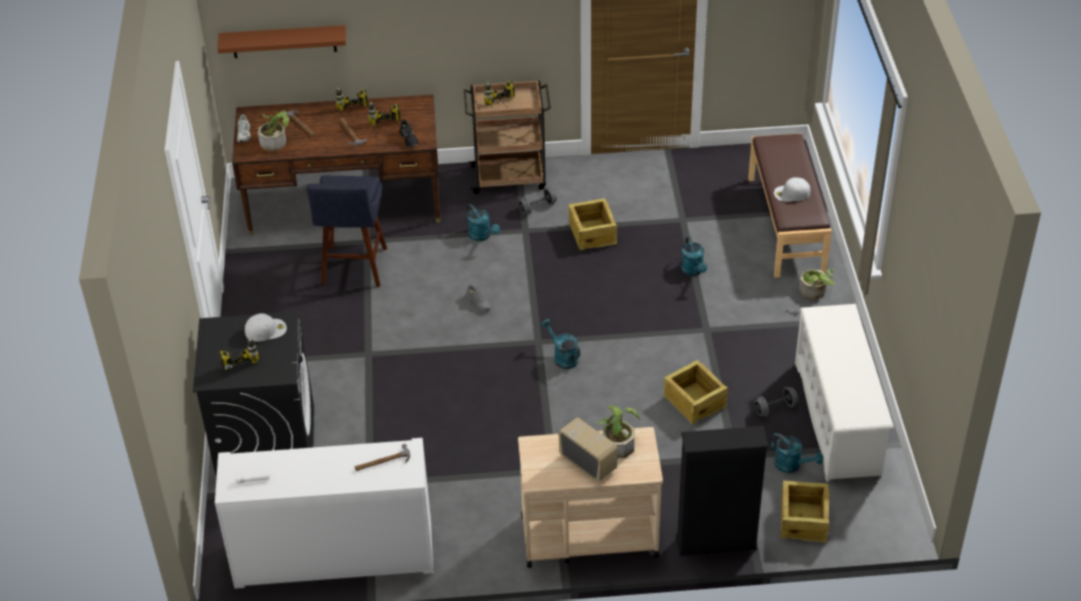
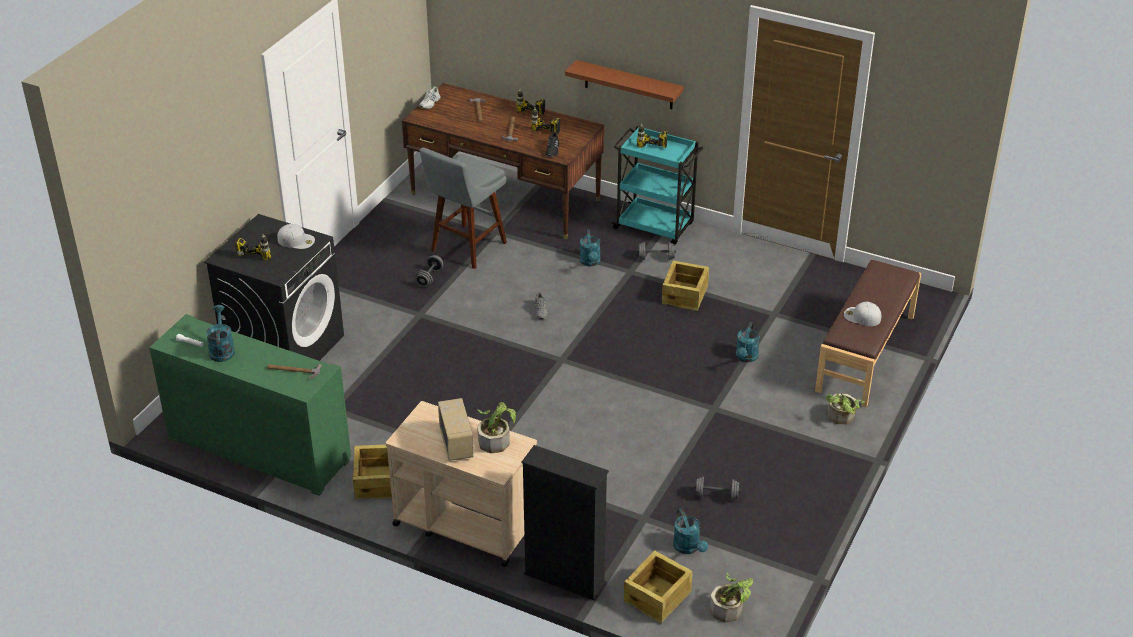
camera: 30 degrees right, 5 degrees down
(276, 141) = (449, 116): potted plant -> potted plant (730, 608)
(284, 41) = (488, 34): brown shelf -> brown shelf (628, 85)
(334, 555) = (259, 448): white cabinet -> green cabinet
(345, 313) = (429, 278): none -> grey dumbbell
(353, 270) = (465, 249): blue stool -> grey stool
(510, 177) = (655, 227): brown cart -> turquoise cart
(562, 357) = (570, 379): turquoise watering can -> turquoise watering can (221, 349)
(695, 401) = (651, 460): crate -> crate (378, 481)
(837, 418) = (766, 528): white shoe rack -> none

